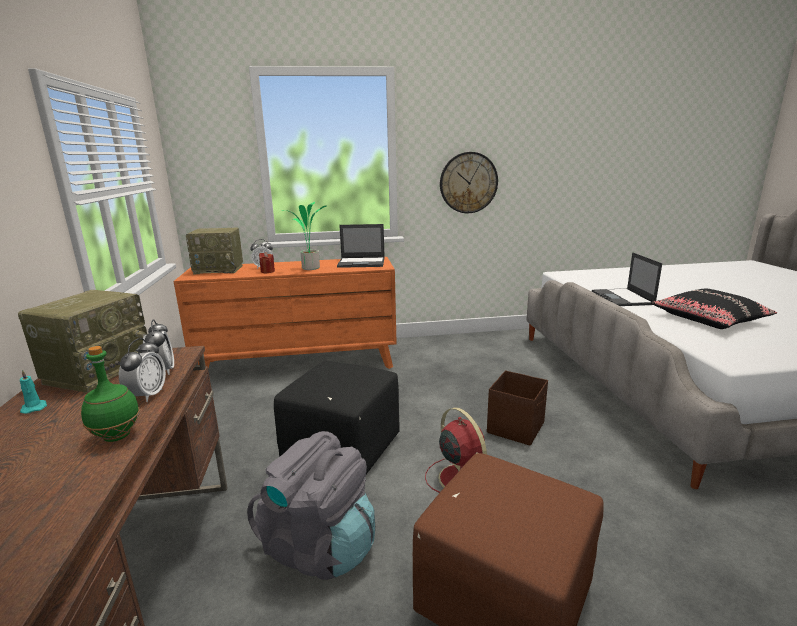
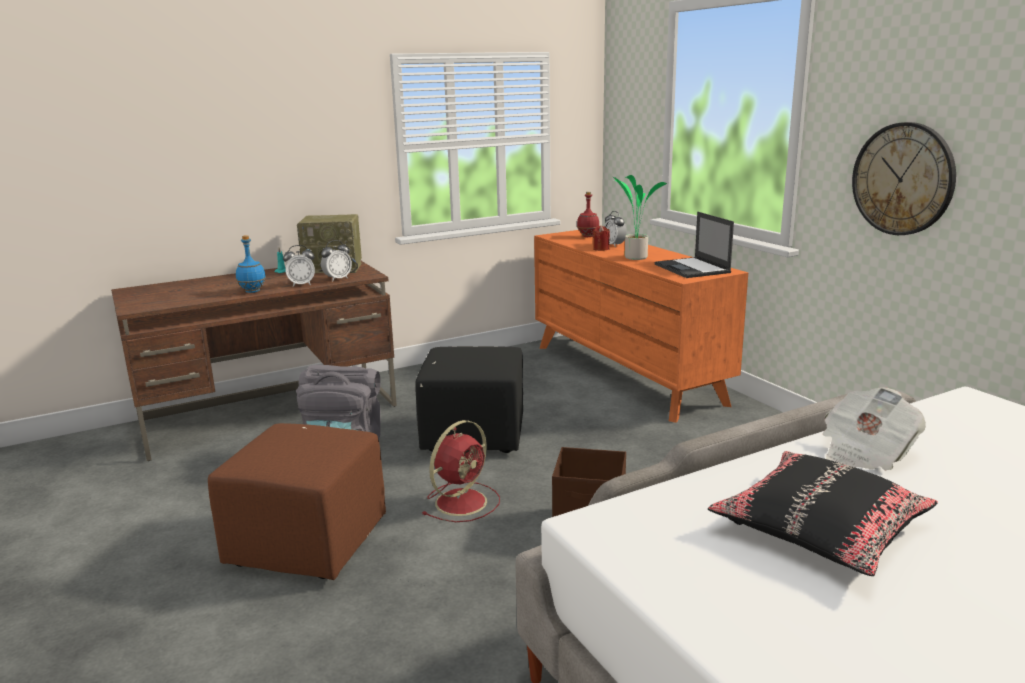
camera: 70 degrees right, 0 degrees up
(118, 436) = (253, 291): green bottle -> blue bottle
(220, 269) = (588, 236): radio -> red bottle
(623, 298) = (865, 453): laptop -> newspaper

